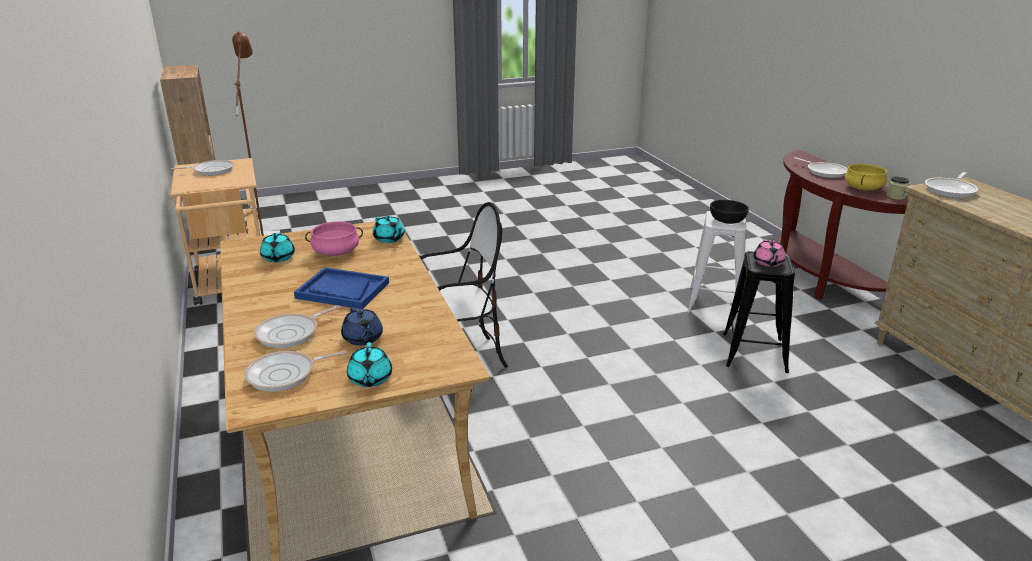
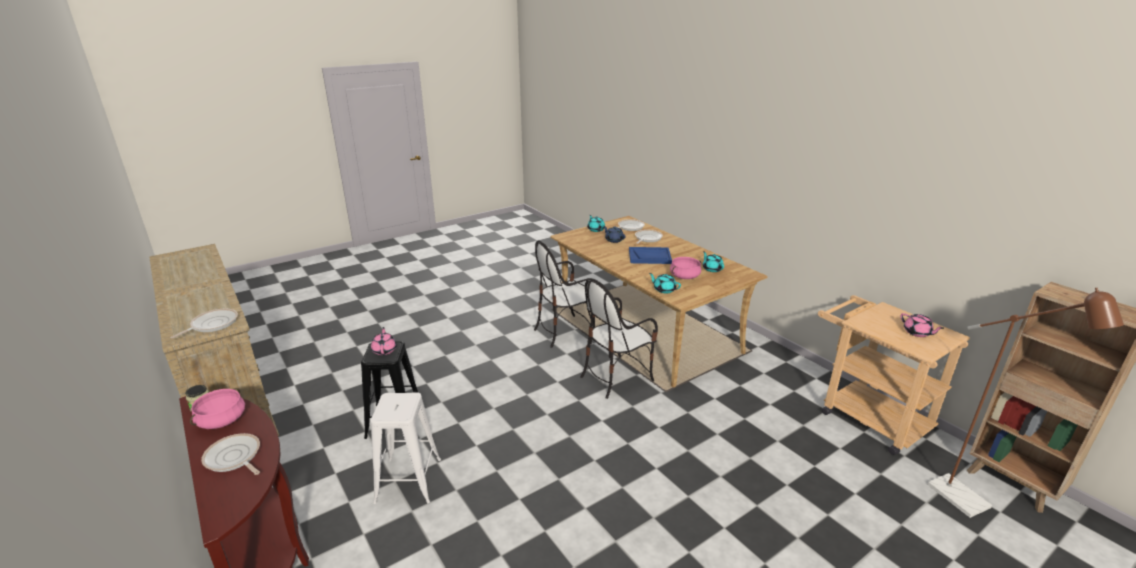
camera: 165 degrees right, 0 degrees up
(211, 170) = (917, 333): frying pan -> pink teapot
(493, 448) = (565, 331): none -> chair
(727, 220) = (395, 404): black bowl -> none
(863, 188) = (222, 420): yellow cooking pot -> pink cooking pot

